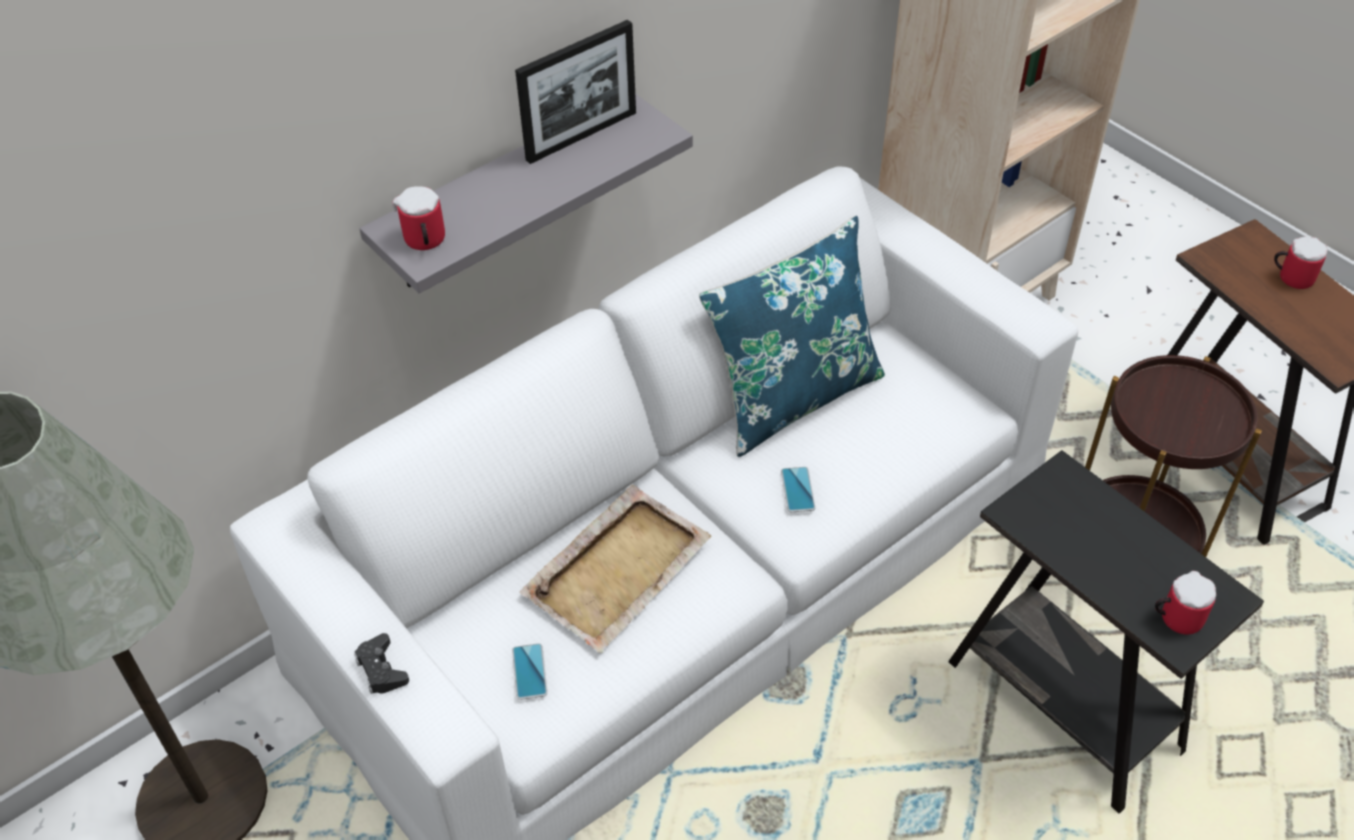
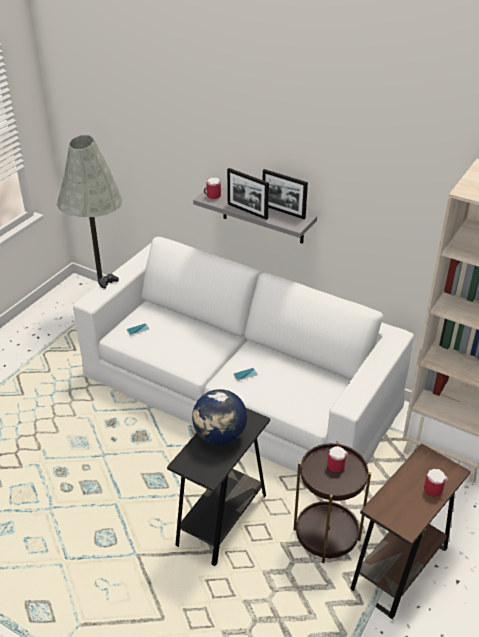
camera: 70 degrees right, 10 degrees down
(543, 194) = (247, 211): none -> picture frame
(619, 569) = (187, 338): beige tray -> none
(792, 396) = (293, 363): blue pillow -> none
(1102, 550) = (220, 436): none -> globe
(1175, 617) = (194, 461): mug -> mug (335, 464)

